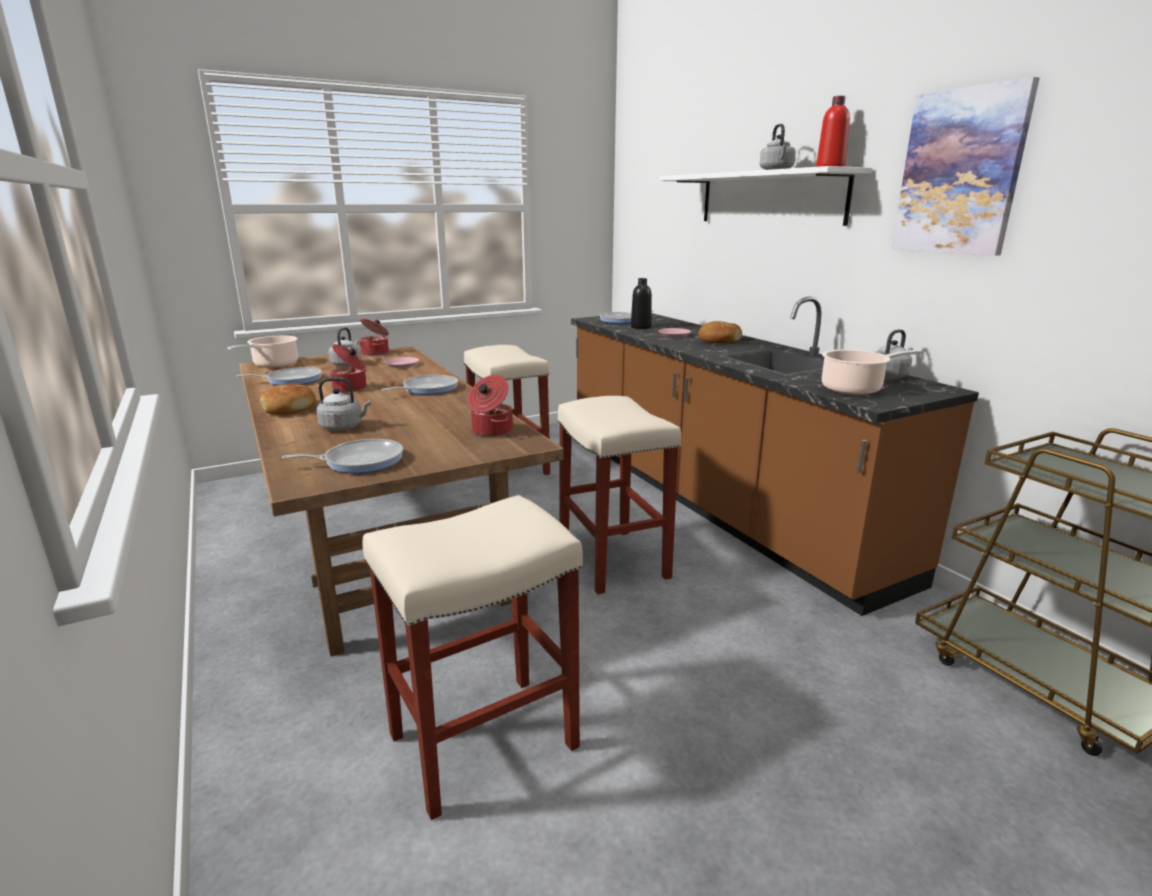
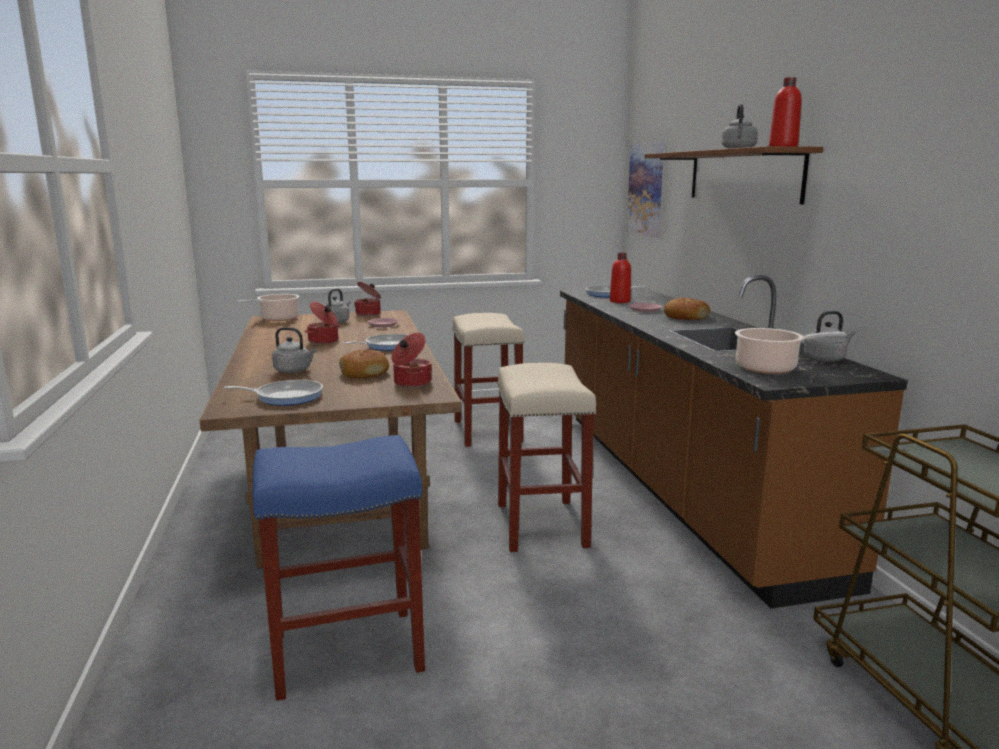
camera: 15 degrees right, 5 degrees down
(289, 408) = (264, 353): bread -> bread (364, 373)
(291, 380) = (282, 332): frying pan -> none
(482, 743) = (344, 653): beige stool -> blue stool
(640, 327) = (620, 301): black bottle -> red bottle
(769, 198) = (743, 176): white shelf -> brown shelf
(960, 172) = (893, 152): picture -> picture (646, 189)

